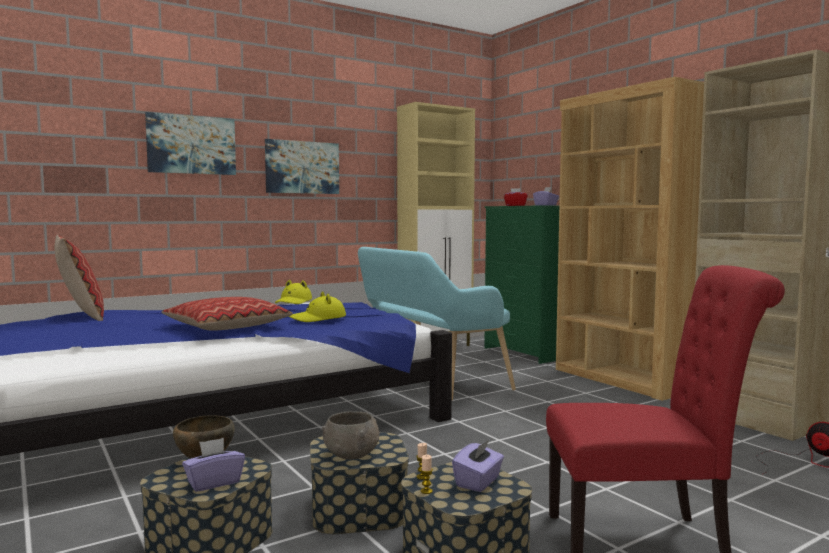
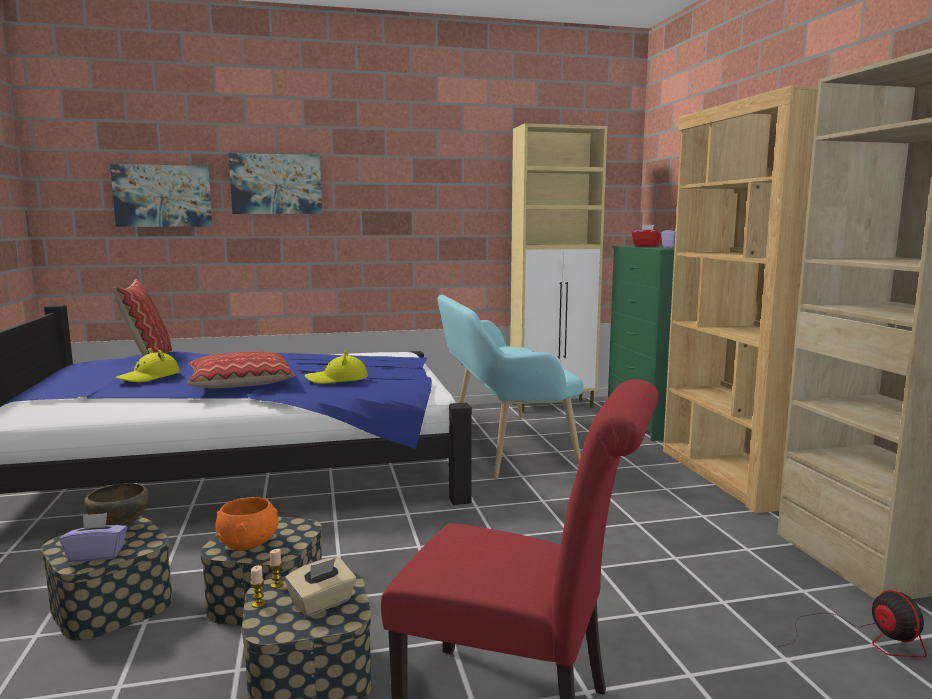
camera: 20 degrees right, 5 degrees up
(293, 302) = (360, 352): yellow hat -> yellow hat (149, 377)
(302, 167) = (397, 203): picture -> picture (163, 196)
(351, 454) = (249, 543): grey bowl -> orange bowl
(478, 482) = (322, 603): purple tissue box -> beige tissue box

